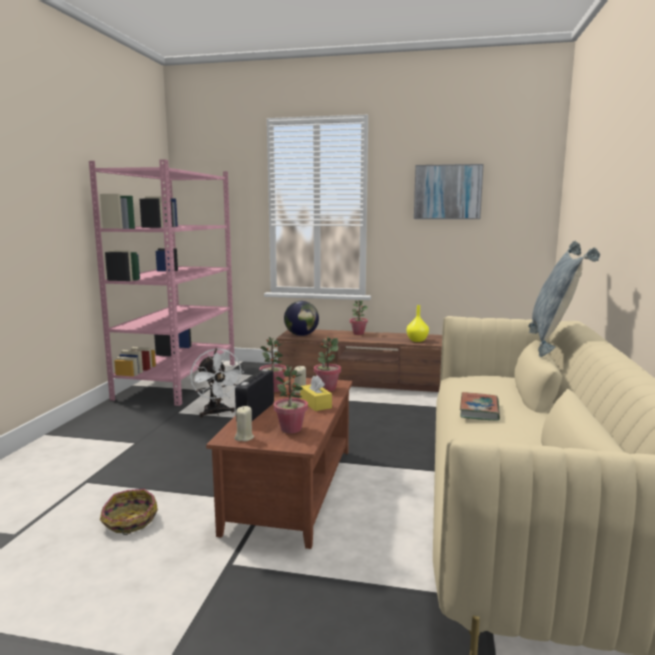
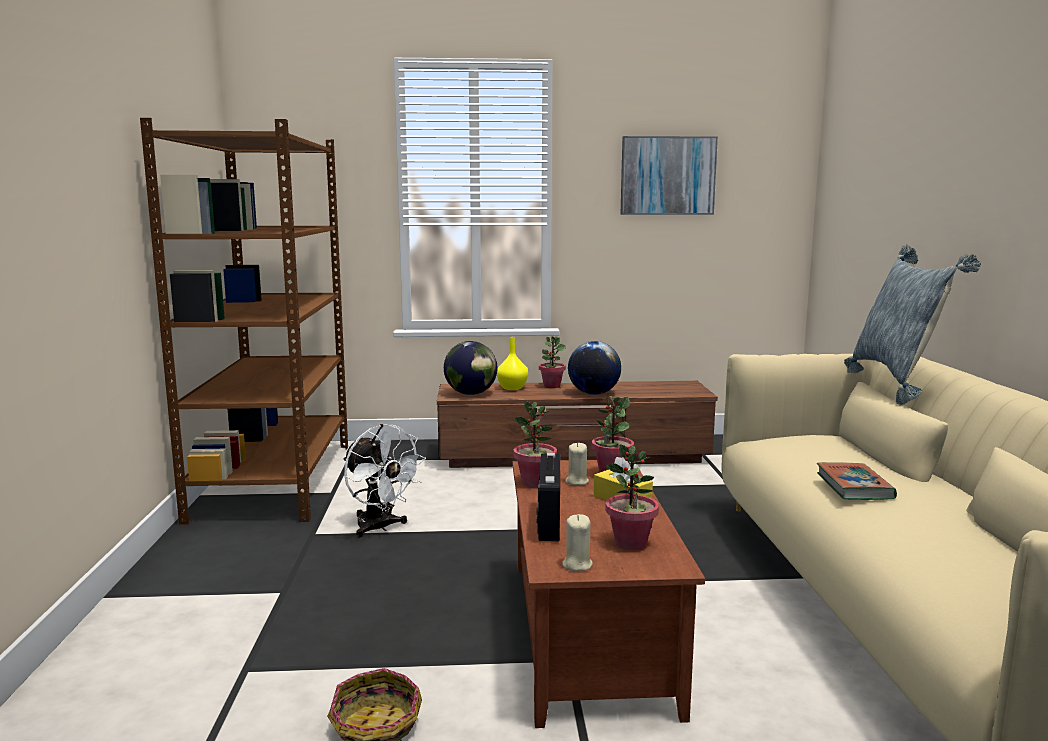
camera: 15 degrees left, 0 degrees up
(178, 380) = (275, 480): pink bookcase -> brown bookcase
(381, 340) = (594, 394): none -> globe
(417, 340) = (645, 391): yellow vase -> yellow vase (513, 388)

